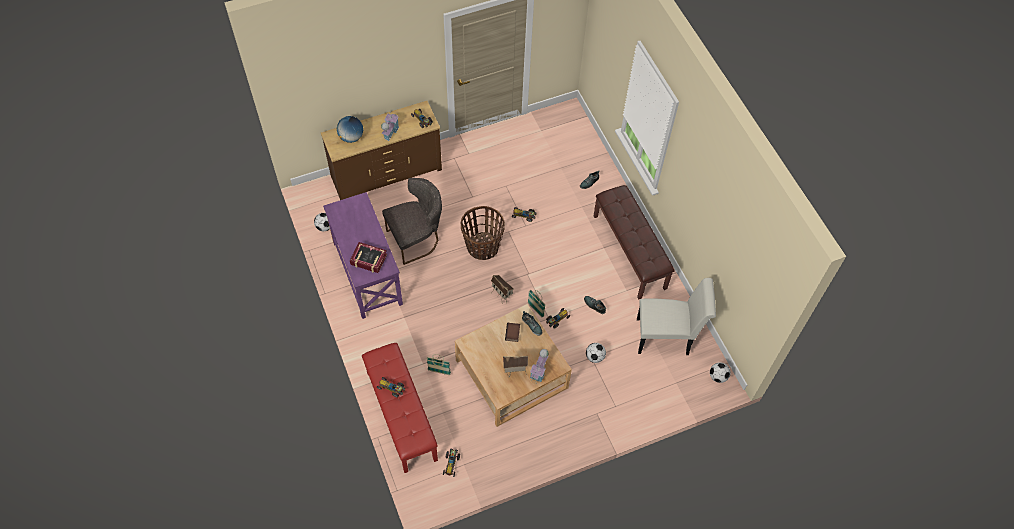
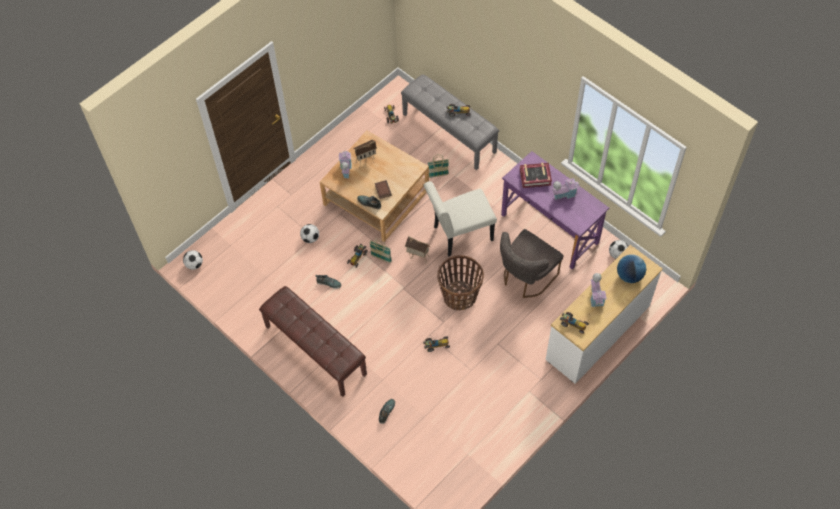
camera: 160 degrees right, 0 degrees up
(353, 233) = (564, 194): none -> toy house
(386, 172) = (598, 333): brown dresser -> white dresser
(400, 415) = (449, 132): red bench -> grey bench
(667, 337) = (251, 281): white chair -> white chair (459, 235)

